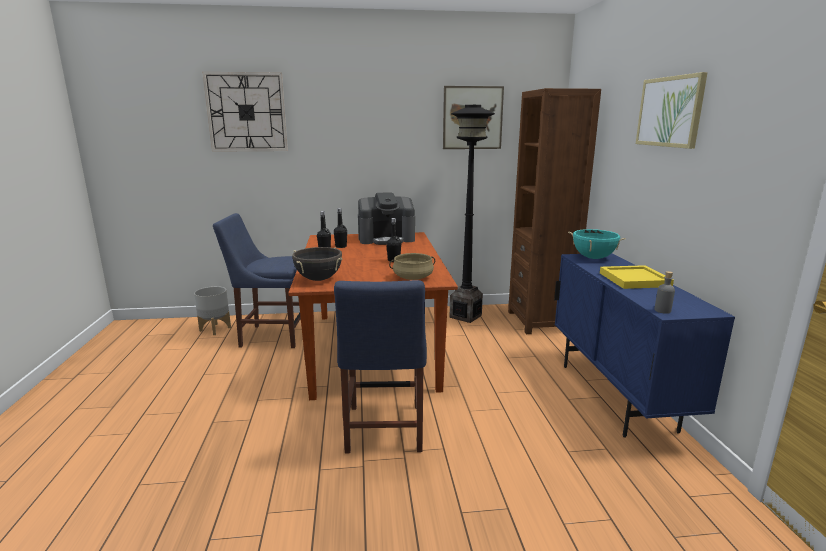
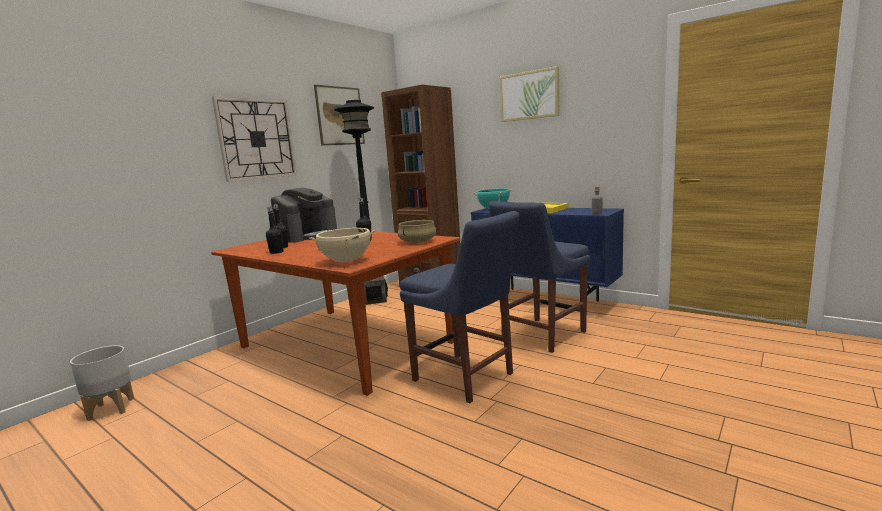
camera: 45 degrees left, 5 degrees down
(246, 112) = (98, 103): wall clock -> wall clock (257, 139)
(270, 336) = (211, 381): blue chair -> blue chair (540, 336)
(318, 279) = (346, 261): black cooking pot -> beige cooking pot

